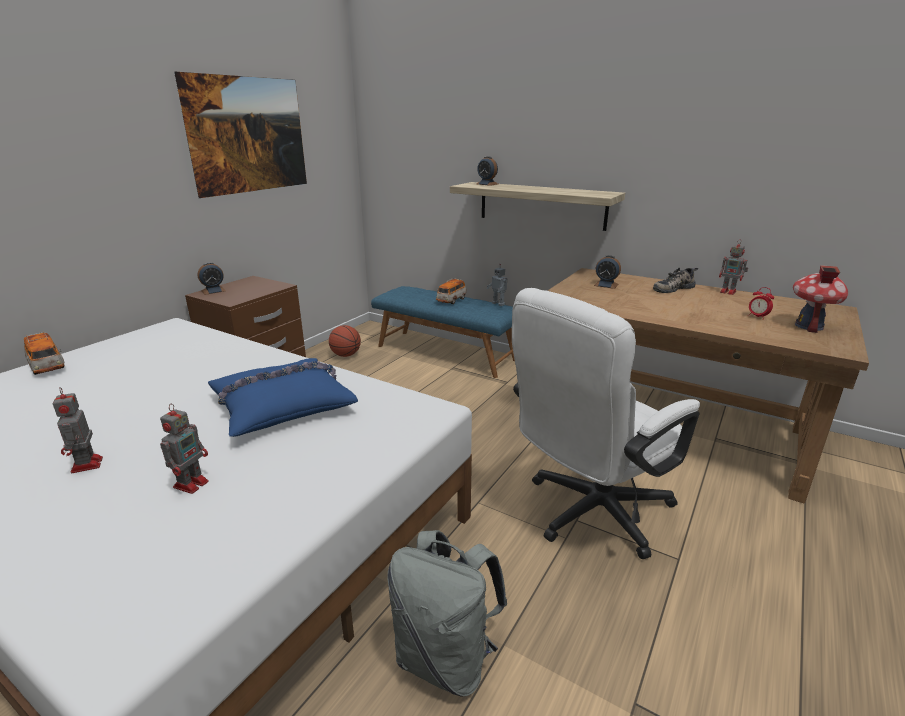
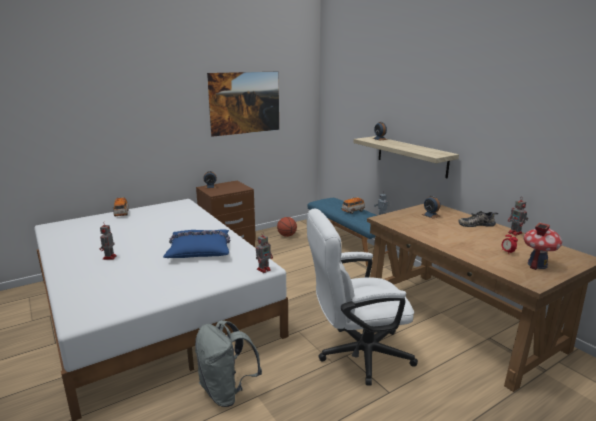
camera: 25 degrees right, 5 degrees down
(192, 483) = (140, 273): toy robot -> toy robot (264, 269)

